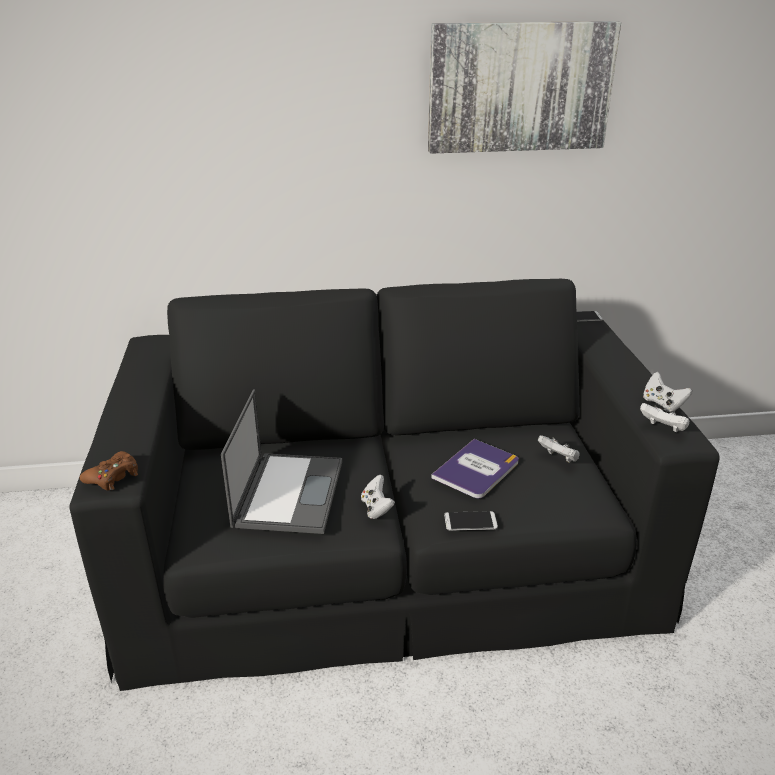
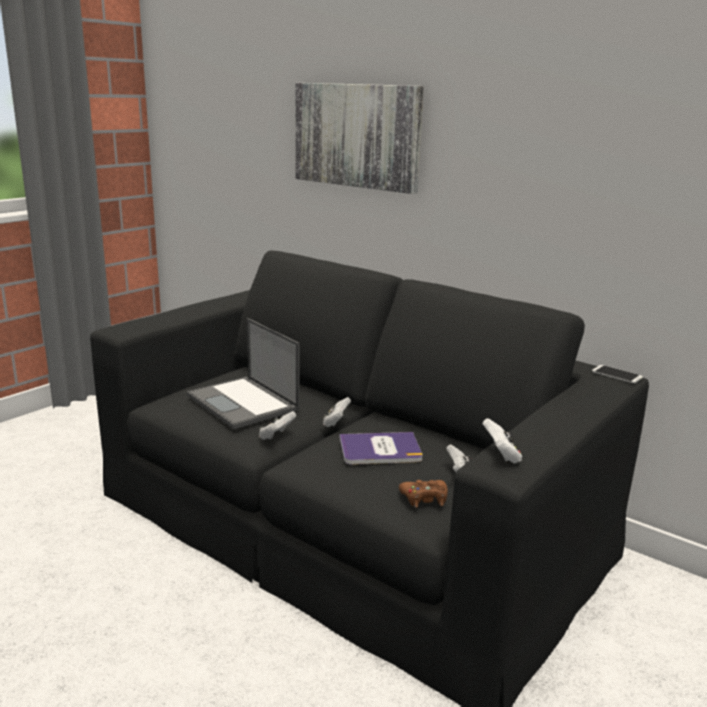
camera: 45 degrees right, 10 degrees down
(113, 477) = (125, 328): brown game controller -> brown game controller (424, 498)
(289, 492) = (244, 403): laptop -> laptop turned 90 degrees clockwise
(470, 521) = (317, 472): phone -> none
(519, 87) = (583, 116): picture -> picture (357, 135)
(662, 404) = (544, 444): white game controller -> white game controller (336, 422)

